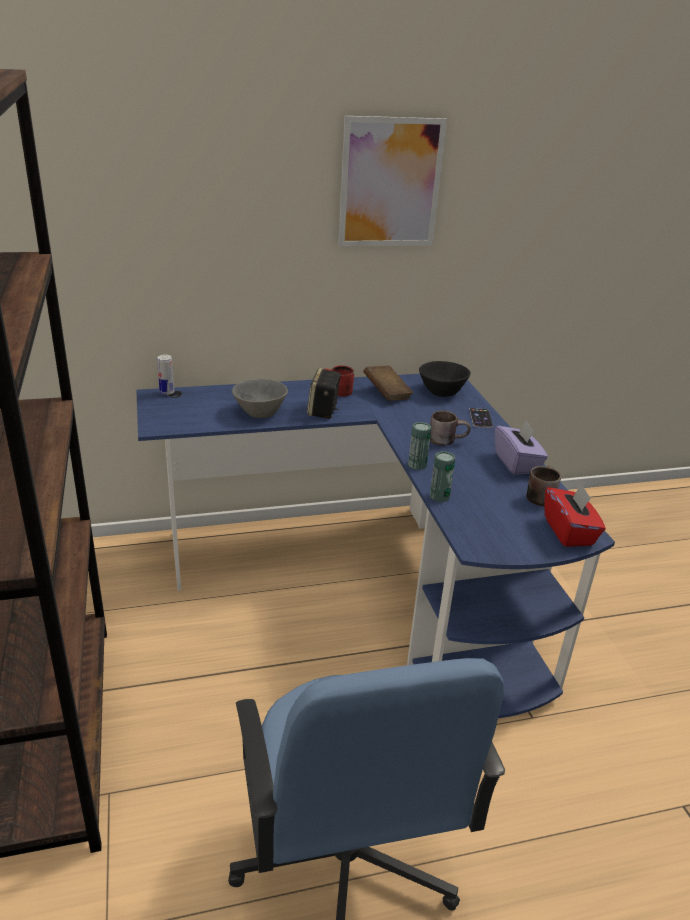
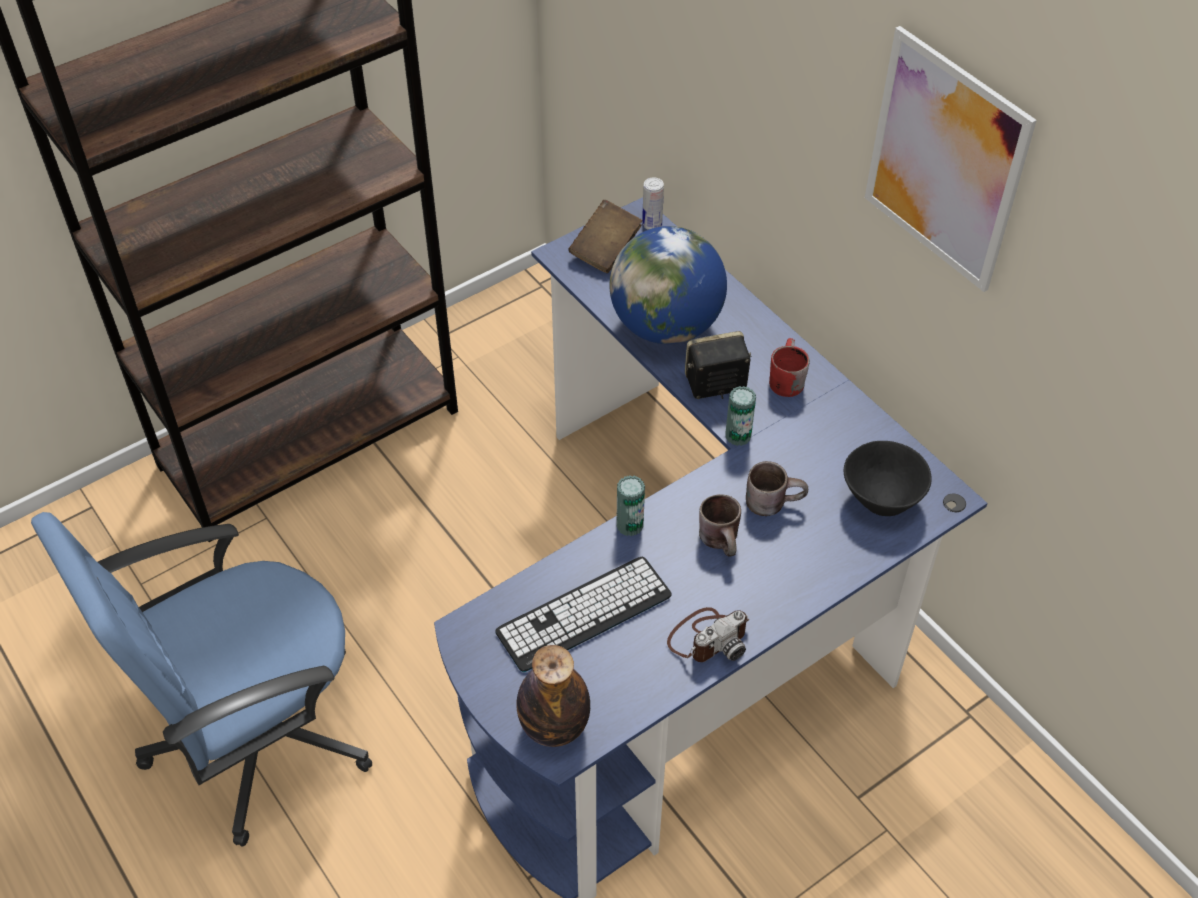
camera: 70 degrees right, 20 degrees up
(260, 412) = (666, 326): grey bowl -> globe
(387, 394) = (822, 436): brown book -> brown book (605, 250)
(439, 496) = (562, 568): can -> can (738, 436)
(480, 418) = (825, 566): phone -> none
(482, 498) = (584, 614): none -> keyboard
(517, 463) = (708, 637): purple tissue box -> camera
(539, 495) = (629, 678): brown mug -> brown mug (773, 500)
(569, 531) = (554, 726): red tissue box -> bottle

